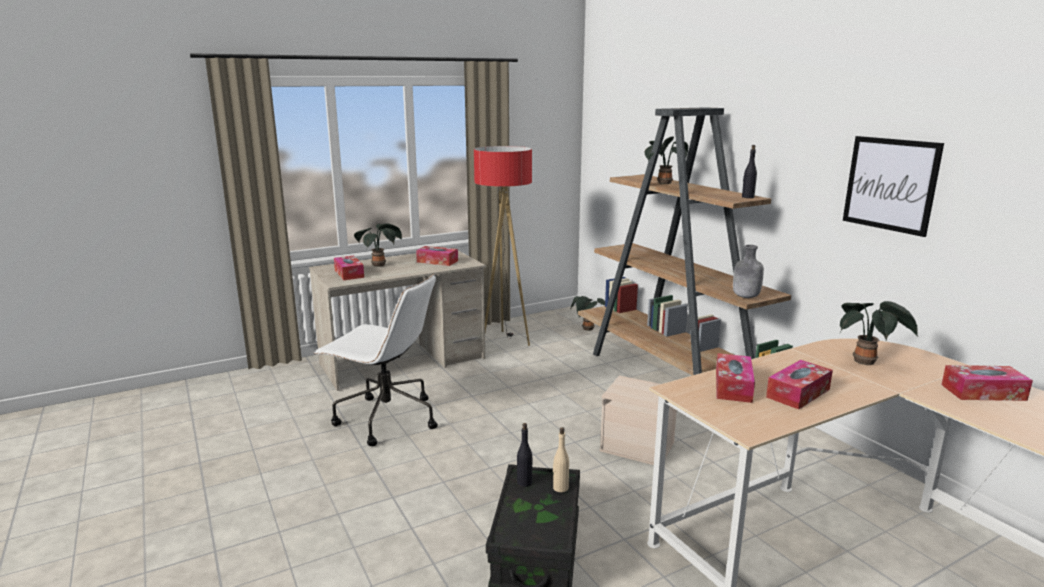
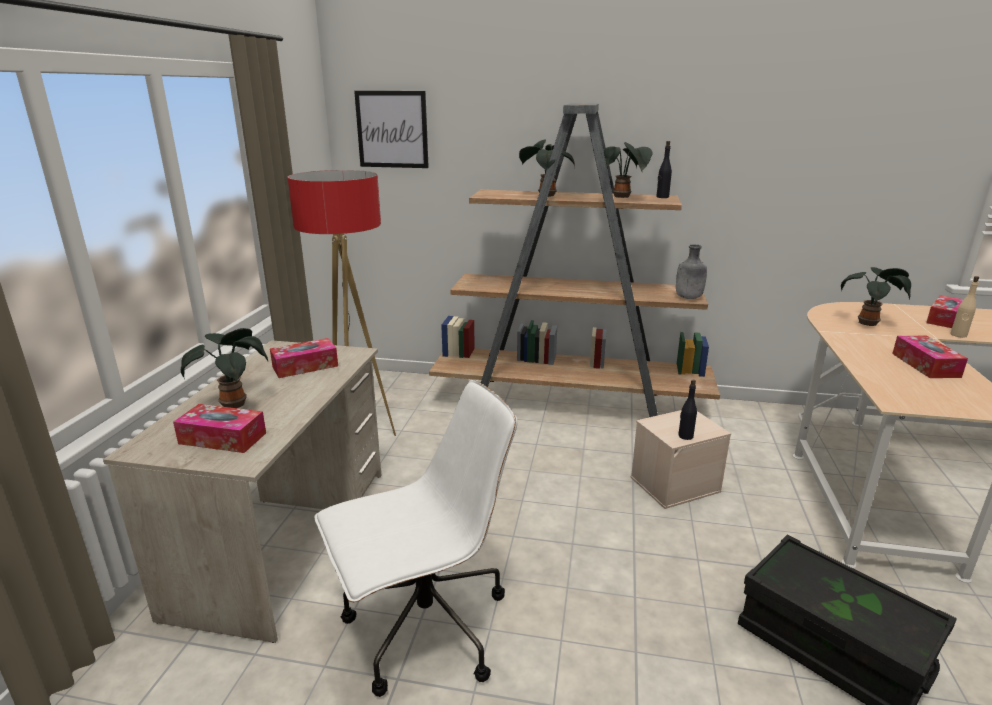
camera: 50 degrees left, 5 degrees up
(524, 482) = (788, 583): black bottle -> black bottle (685, 436)
(560, 488) = (818, 564): beige bottle -> beige bottle (958, 335)
(587, 329) = (415, 390): potted plant -> potted plant (623, 197)
(733, 386) = (898, 379): tissue box -> none
(890, 184) = (792, 167): picture -> picture (392, 129)

